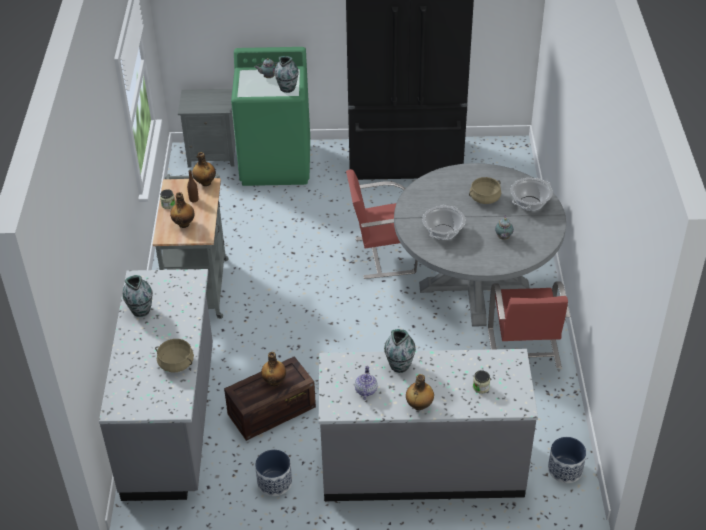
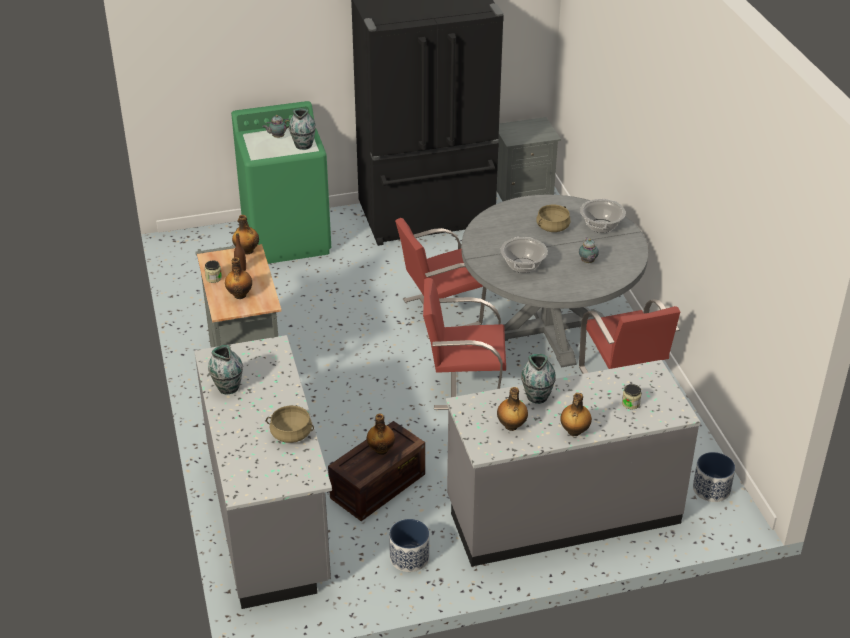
camera: 15 degrees left, 5 degrees down
(212, 155) = (211, 239): grey nightstand -> grey nightstand (523, 194)
(365, 390) = (511, 426): teapot -> bottle
(378, 328) = (463, 385): none -> red chair

